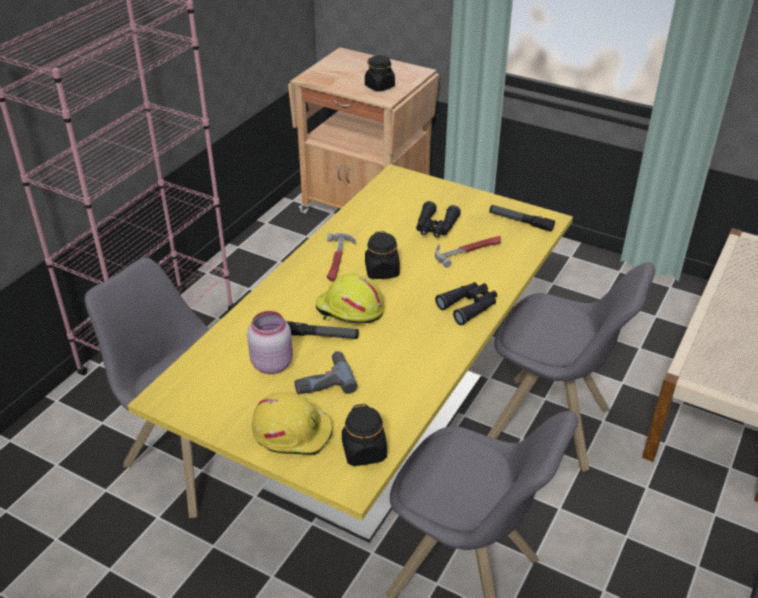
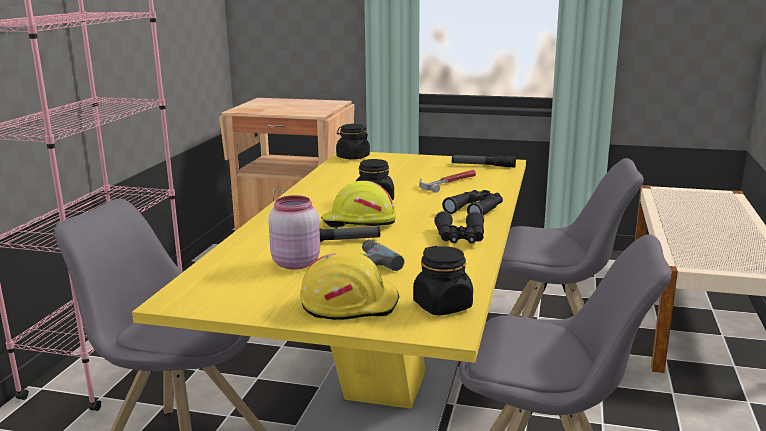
camera: 15 degrees left, 20 degrees down
(338, 260) = (325, 199): hammer -> none
(379, 86) = (307, 109): black jar -> black jar (352, 157)
(435, 227) = (408, 174): black binoculars -> black binoculars (460, 238)

